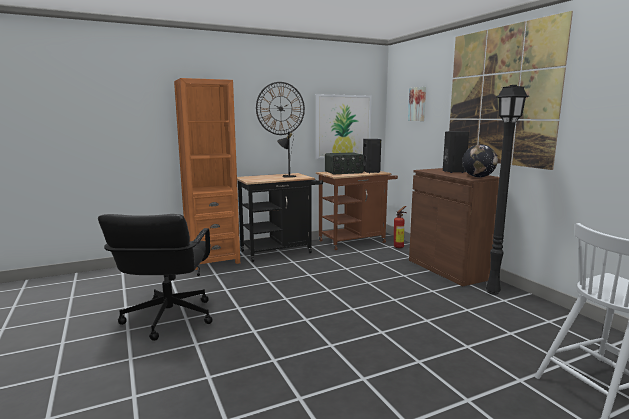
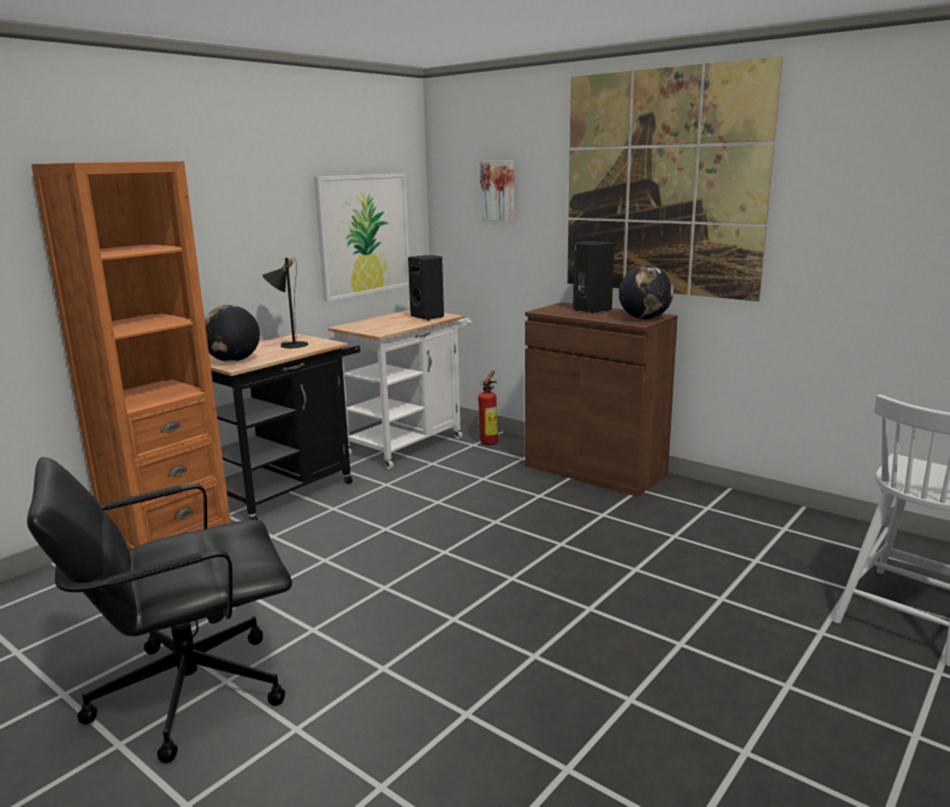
camera: 25 degrees left, 5 degrees up
(168, 318) = (187, 692): black office chair -> black office chair turned 90 degrees clockwise
(253, 179) = (233, 361): none -> globe
(280, 108) = (254, 209): wall clock -> none
(344, 172) = (381, 323): radio -> none
(355, 241) = (409, 444): brown cart -> white cart
(494, 292) = (685, 497): black floor lamp -> none

